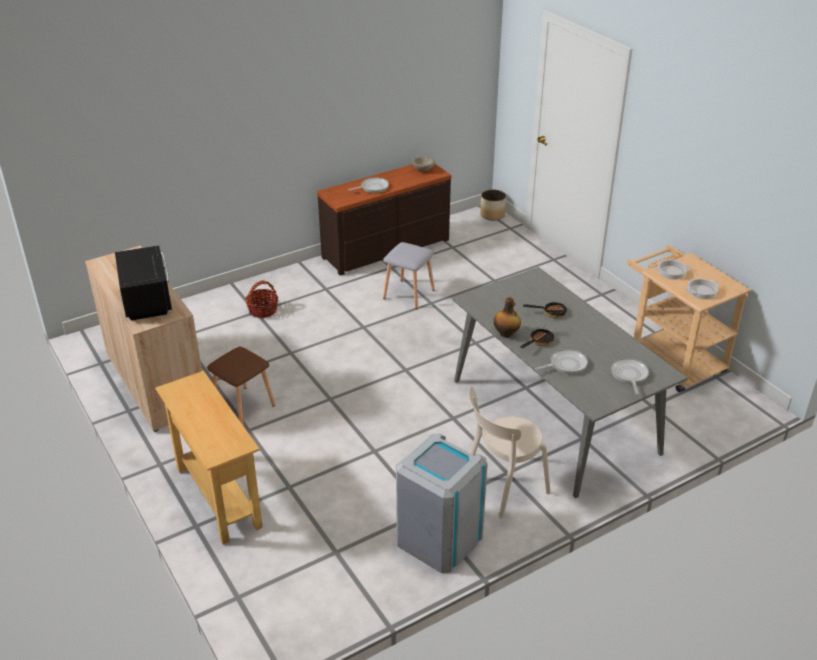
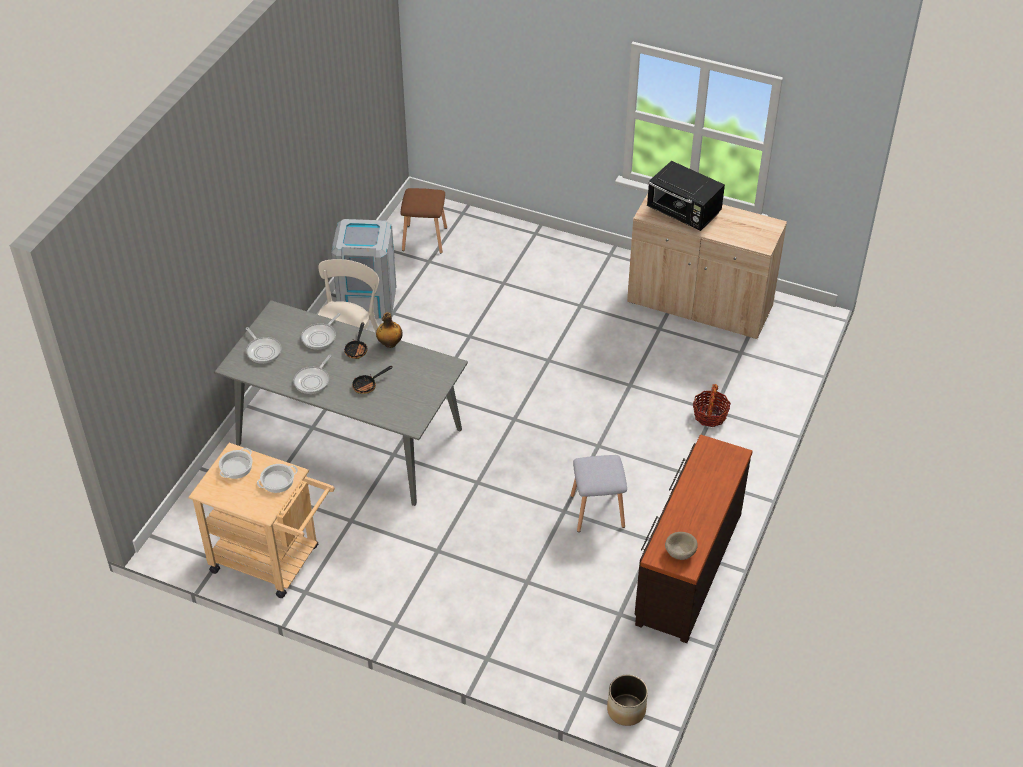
camera: 145 degrees right, 10 degrees up
(218, 497) = (542, 254): beige console table -> none
(242, 407) = (607, 320): brown stool -> brown stool (425, 238)
(373, 187) = (701, 487): frying pan -> frying pan (313, 381)

